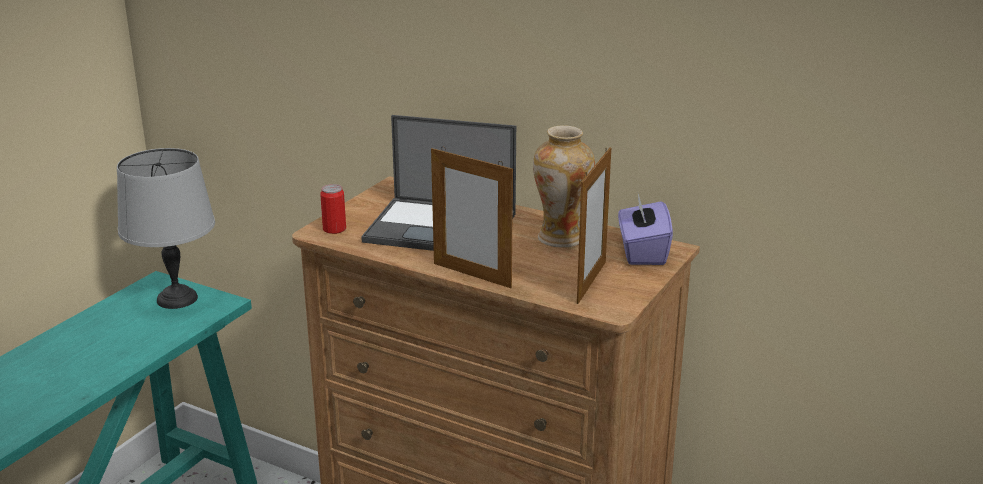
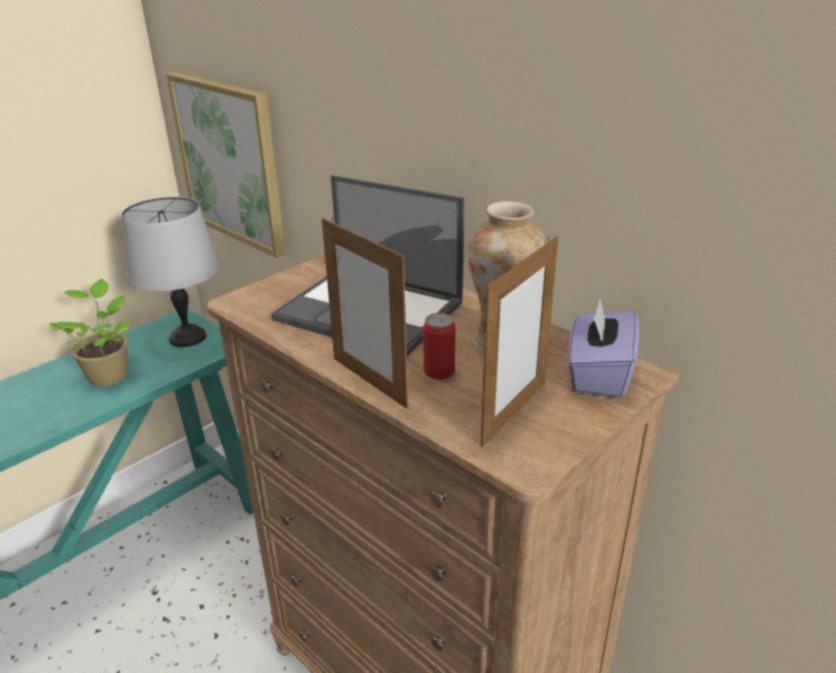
camera: 15 degrees right, 5 degrees up
(111, 343) = (109, 375): none -> potted plant
(231, 108) = (230, 162): none -> picture
(334, 229) = (255, 300): can -> can (439, 371)

